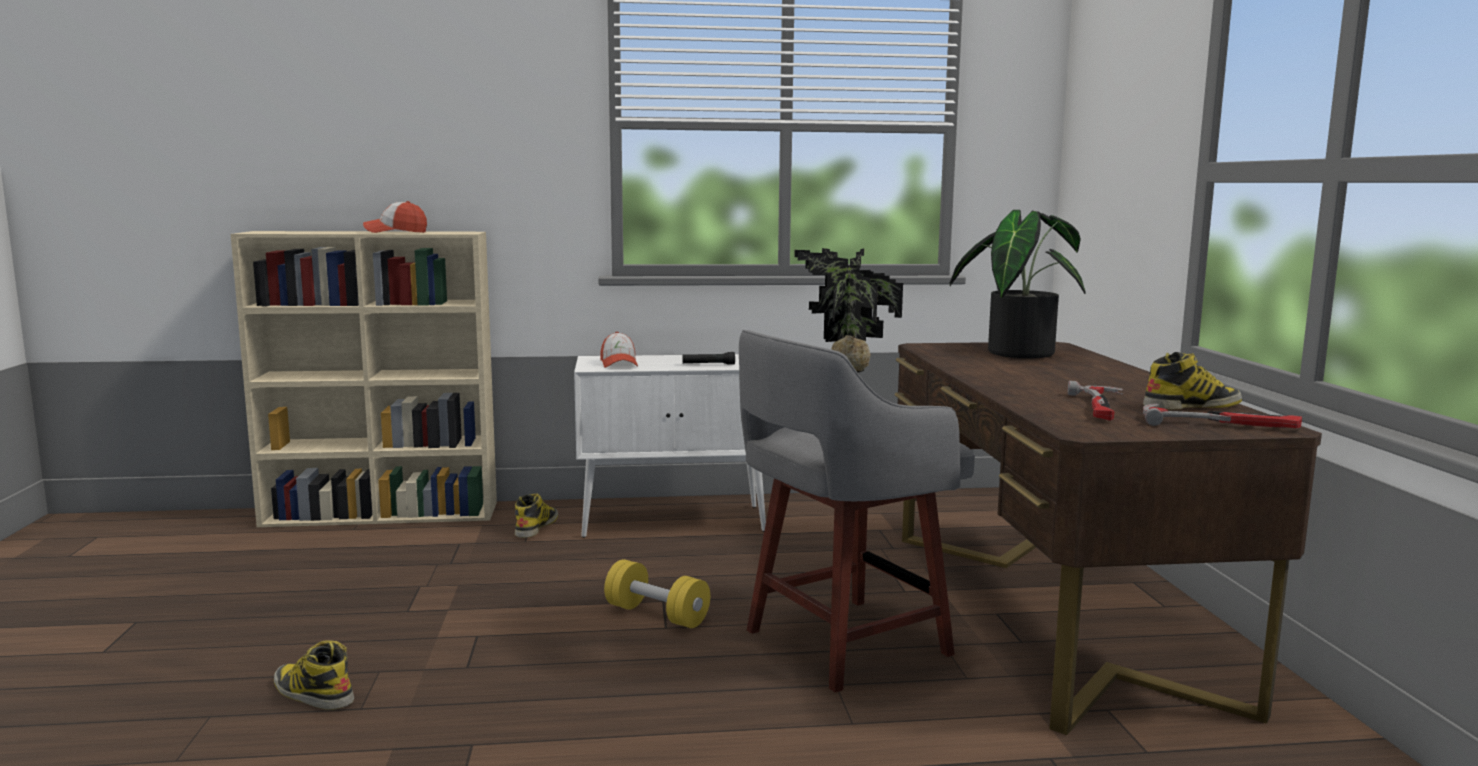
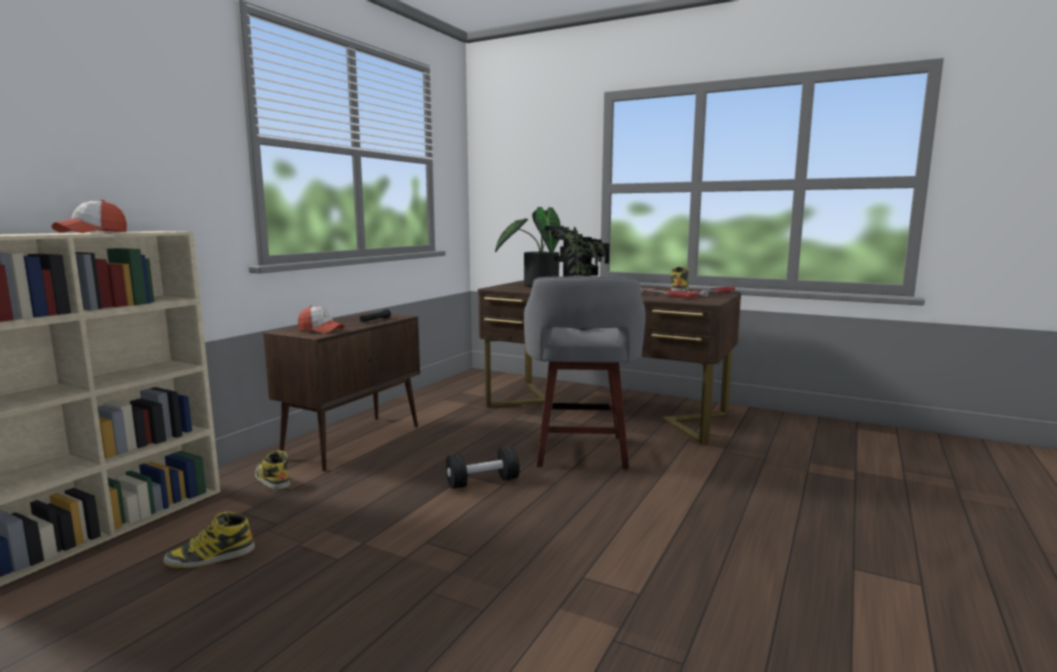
camera: 55 degrees left, 0 degrees up
(312, 693) = (429, 628): boot -> boot (210, 557)
(657, 615) = (482, 482): yellow dumbbell -> black dumbbell
(675, 521) = (354, 441): white cabinet -> brown cabinet

